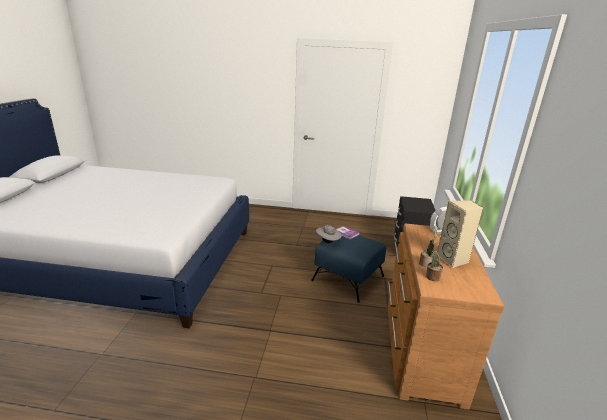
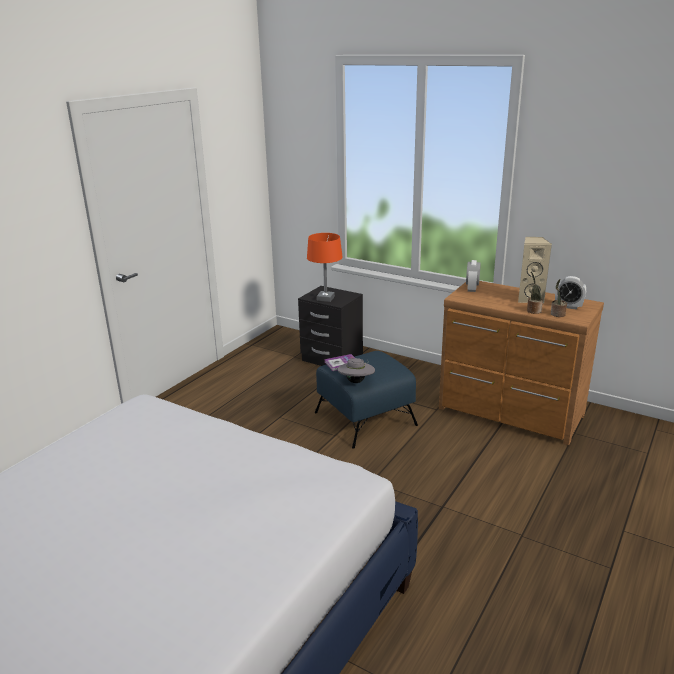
camera: 65 degrees left, 0 degrees up
(411, 204) = (326, 298): none -> orange table lamp
(460, 282) = (568, 306): none -> alarm clock

